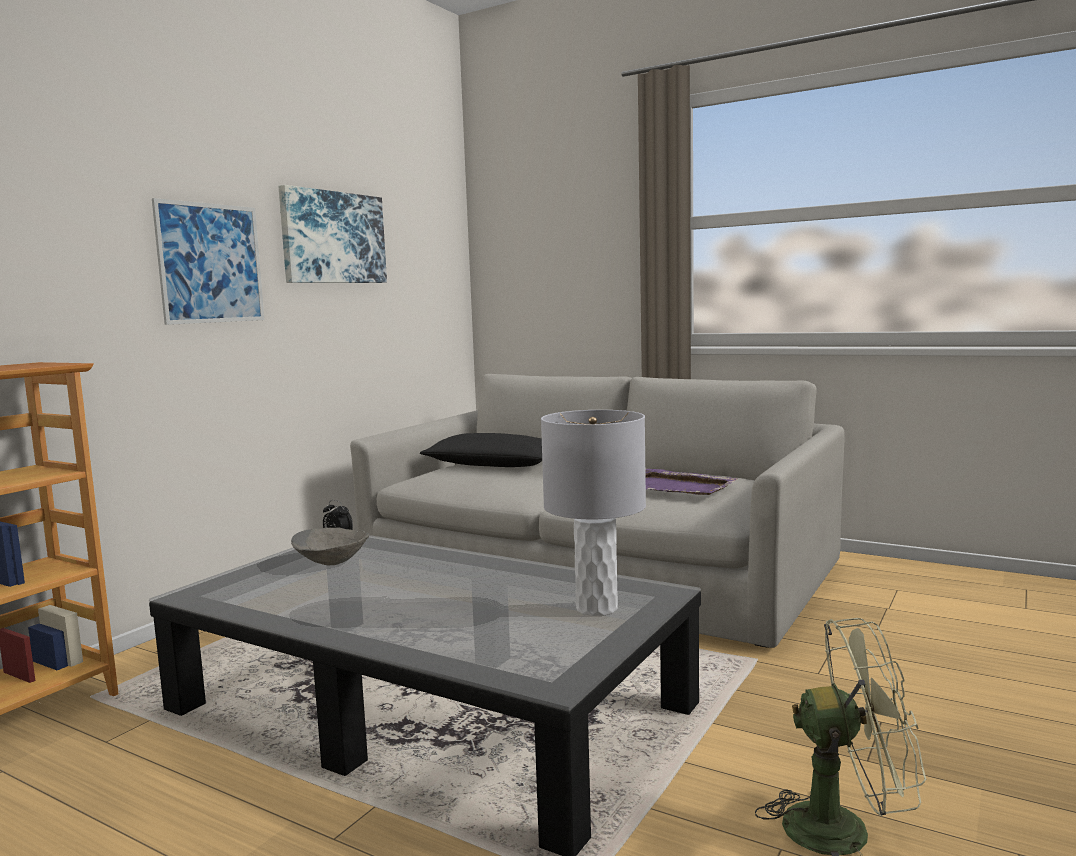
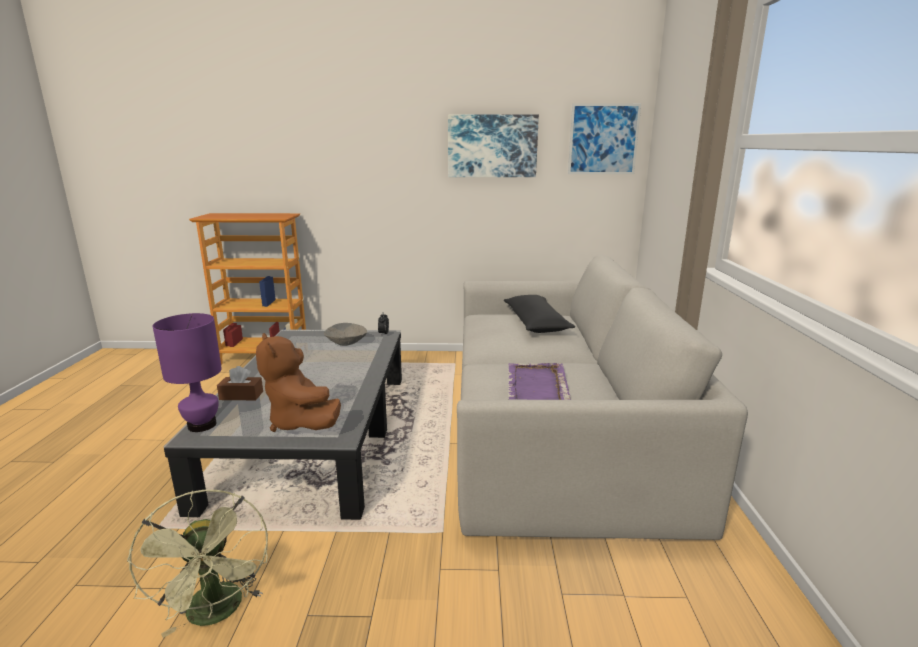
camera: 60 degrees right, 10 degrees up
(211, 263) = (396, 165): picture -> picture (603, 139)
(437, 641) = (241, 395): none -> brown tissue box
(522, 673) = (202, 425): none -> purple table lamp
(596, 608) = (301, 423): grey table lamp -> brown plush toy

